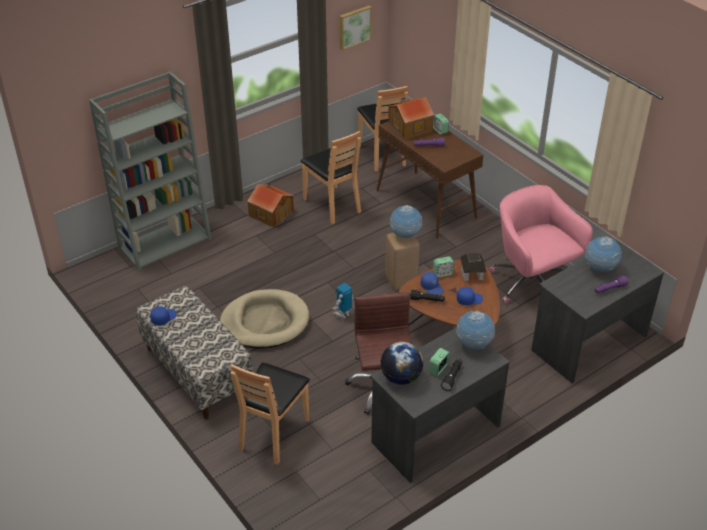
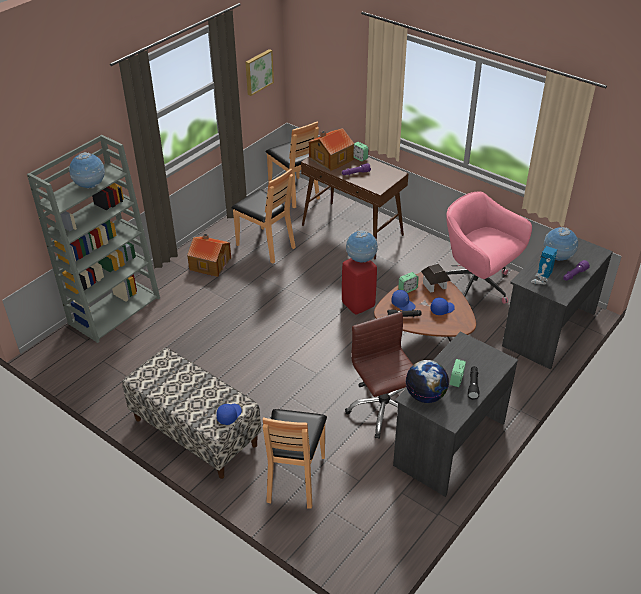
camera: 15 degrees left, 0 degrees up
(163, 318) = (155, 384): blue cap -> blue cap (229, 415)
(264, 322) = (244, 369): beige dog bed -> none
(343, 314) = (316, 346): toy robot -> toy robot (541, 280)
(401, 281) = (359, 305): beige stool -> red stool
(473, 345) = (478, 350): globe -> globe (90, 186)

